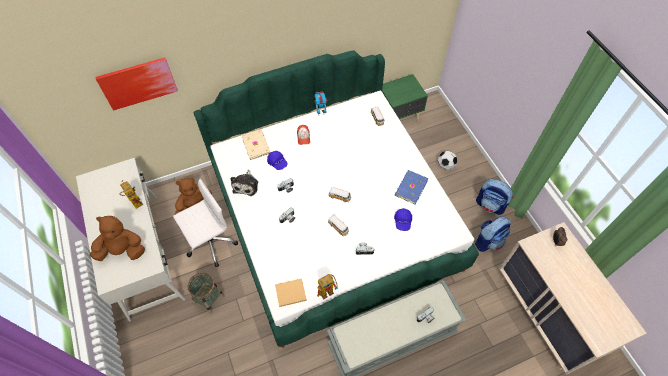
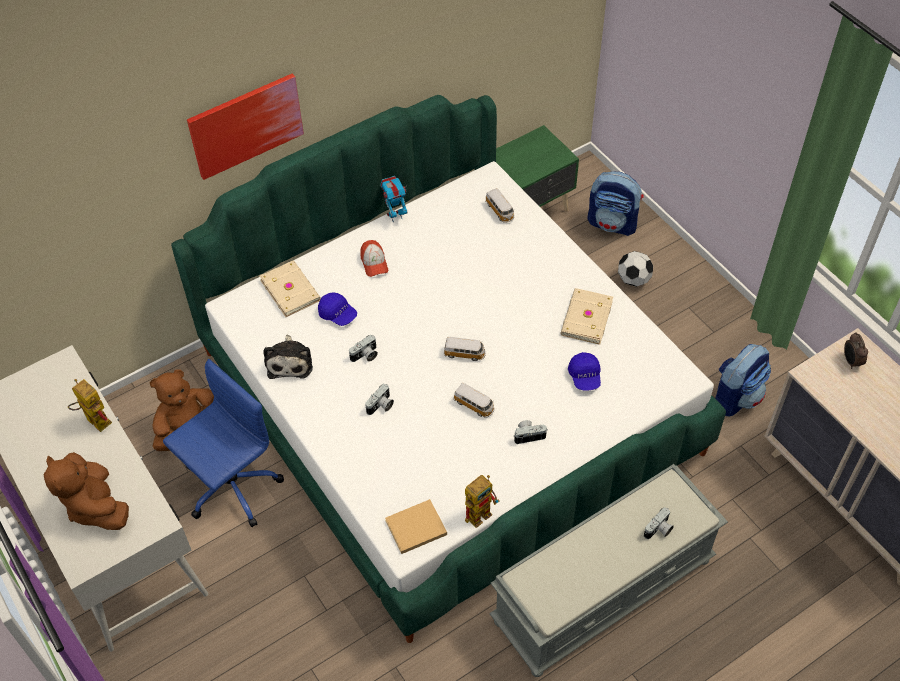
camera: 10 degrees left, 5 degrees down
(123, 250) = (96, 506): brown plush toy -> brown plush toy turned 105 degrees counterclockwise
(138, 83) = (78, 201): picture -> picture (246, 125)
(209, 298) = (253, 584): basket -> none
(210, 243) = (230, 487): white office chair -> blue office chair
(410, 188) = (585, 318): blue book -> beige book
(490, 205) = (727, 335): backpack -> backpack (613, 223)

